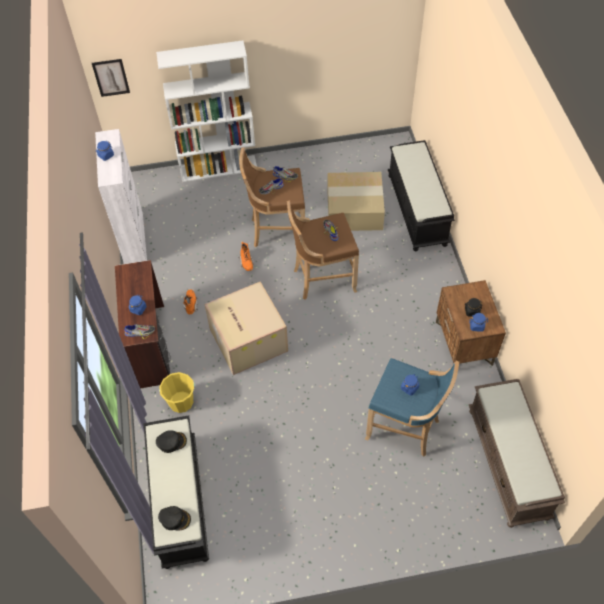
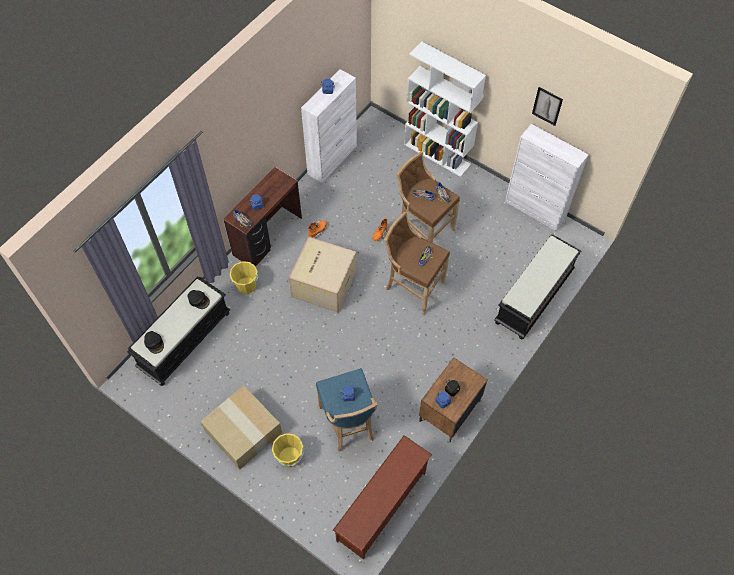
camera: 45 degrees right, 5 degrees up
(111, 77) = (387, 37): picture -> picture (547, 106)
(342, 150) = (535, 210): none -> white cabinet
(355, 209) = (492, 259): cardboard box -> cardboard box (244, 431)
(392, 502) = (289, 457): none -> yellow bucket
(509, 463) = (382, 507): brown bench -> brown shoe rack

